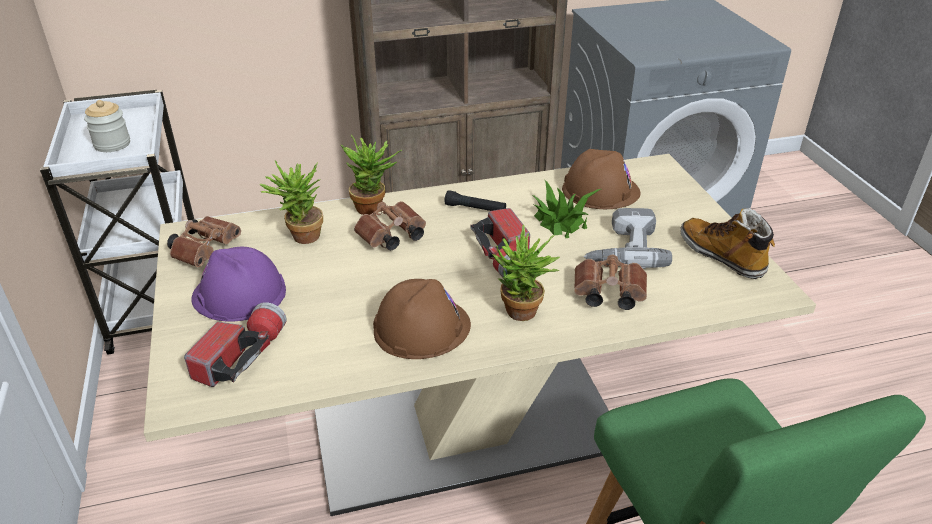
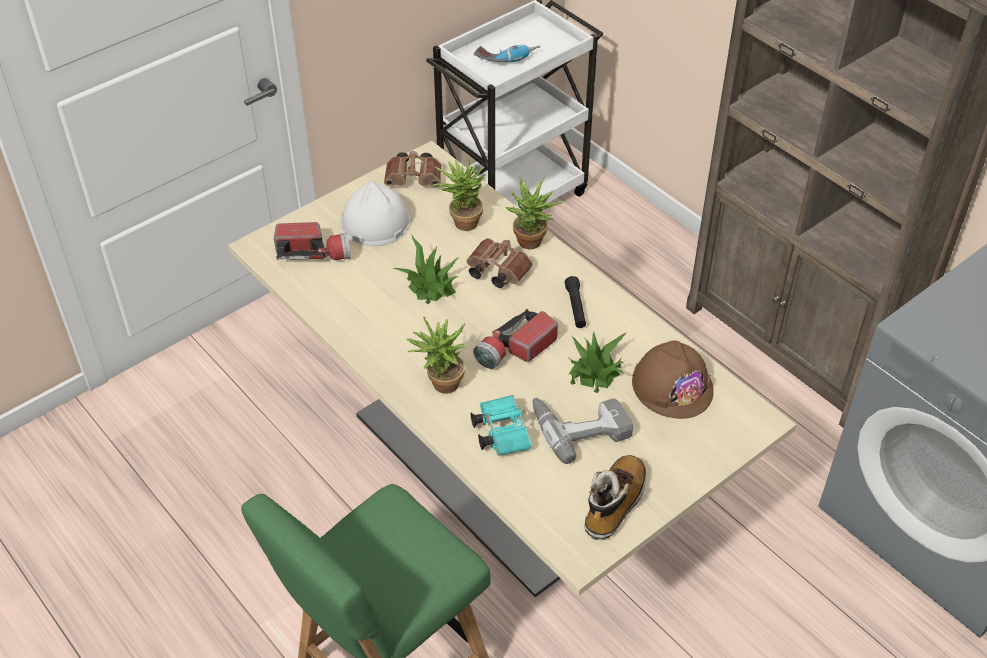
camera: 65 degrees right, 10 degrees up
(112, 144) = (507, 58): jar -> power drill
(239, 294) = (375, 221): purple hard hat -> white hard hat
(372, 282) = (430, 284): none -> potted plant
(421, 327) = (393, 332): brown hard hat -> none
(606, 295) = (500, 432): brown binoculars -> turquoise binoculars

